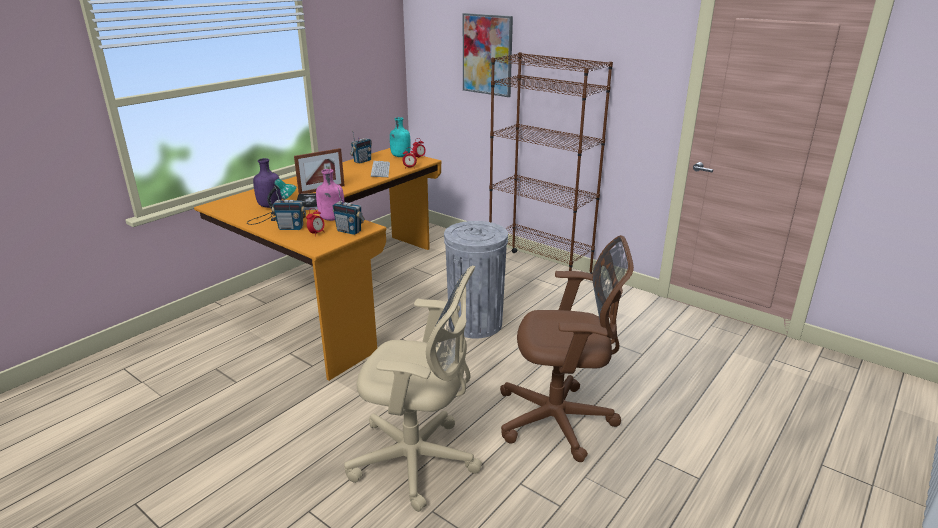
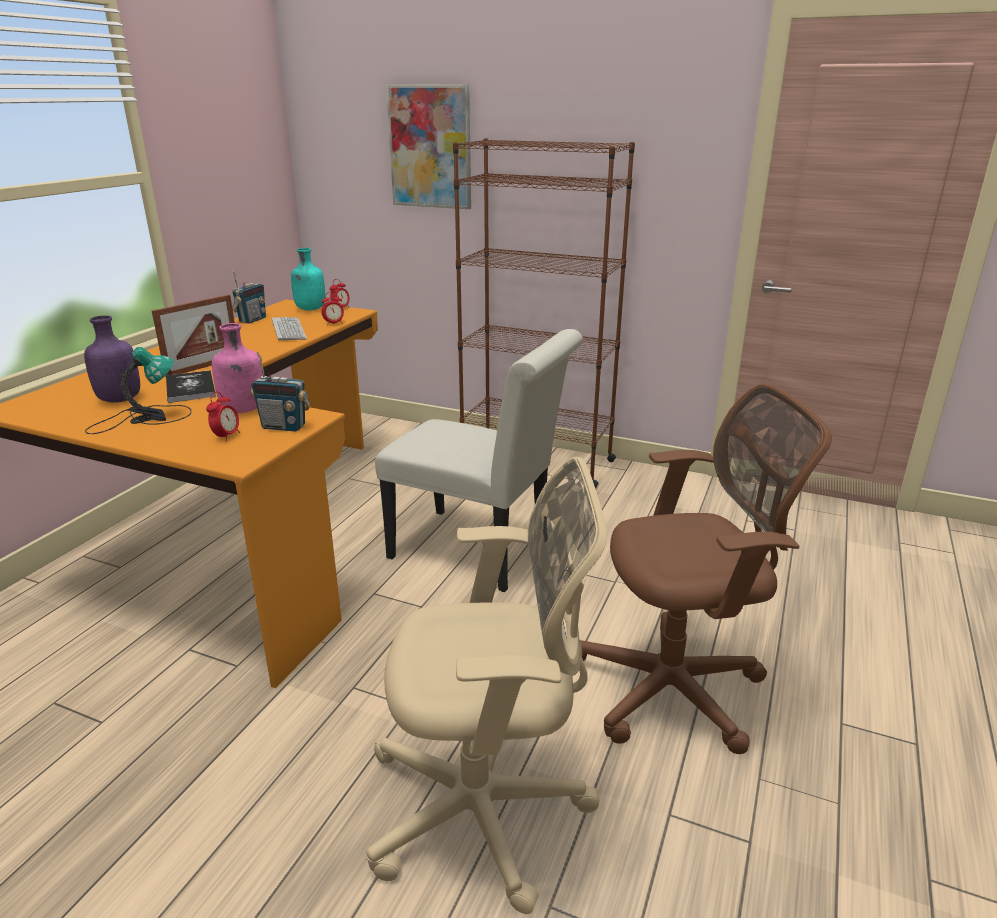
camera: 15 degrees left, 0 degrees up
(291, 228) = (174, 432): radio -> none
(475, 324) = (479, 552): grey trash can -> white chair

